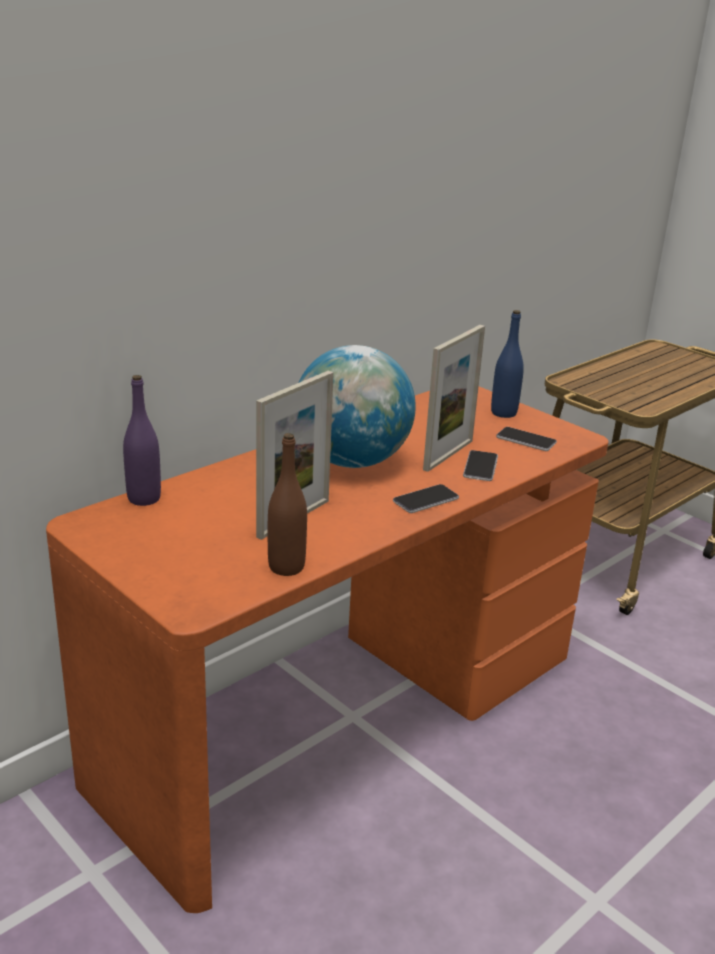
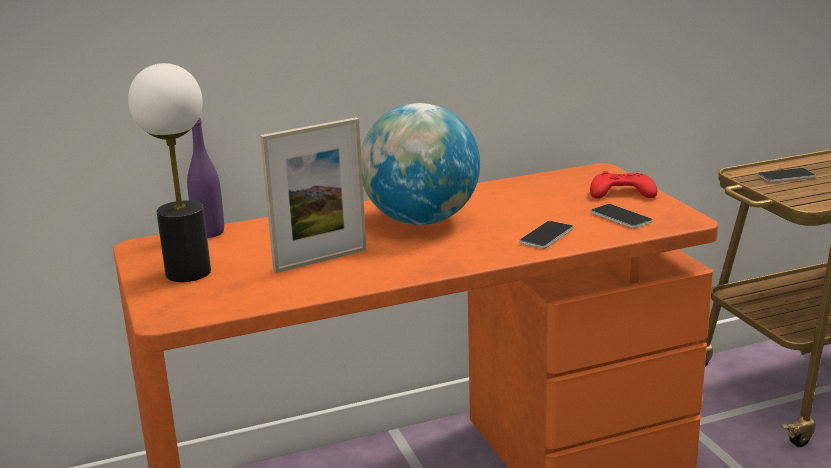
camera: 25 degrees right, 5 degrees down
(167, 551) = (188, 273): none -> table lamp
(286, 567) = (275, 296): brown bottle -> none
(425, 500) = (460, 258): phone -> phone (786, 176)
(448, 455) = (523, 223): picture frame -> none
(503, 413) = (621, 192): blue bottle -> red game controller

